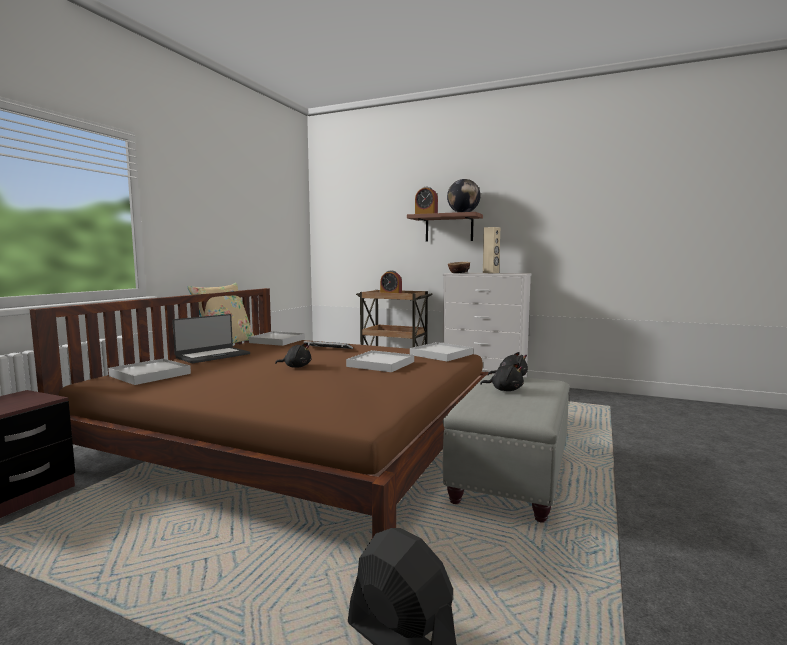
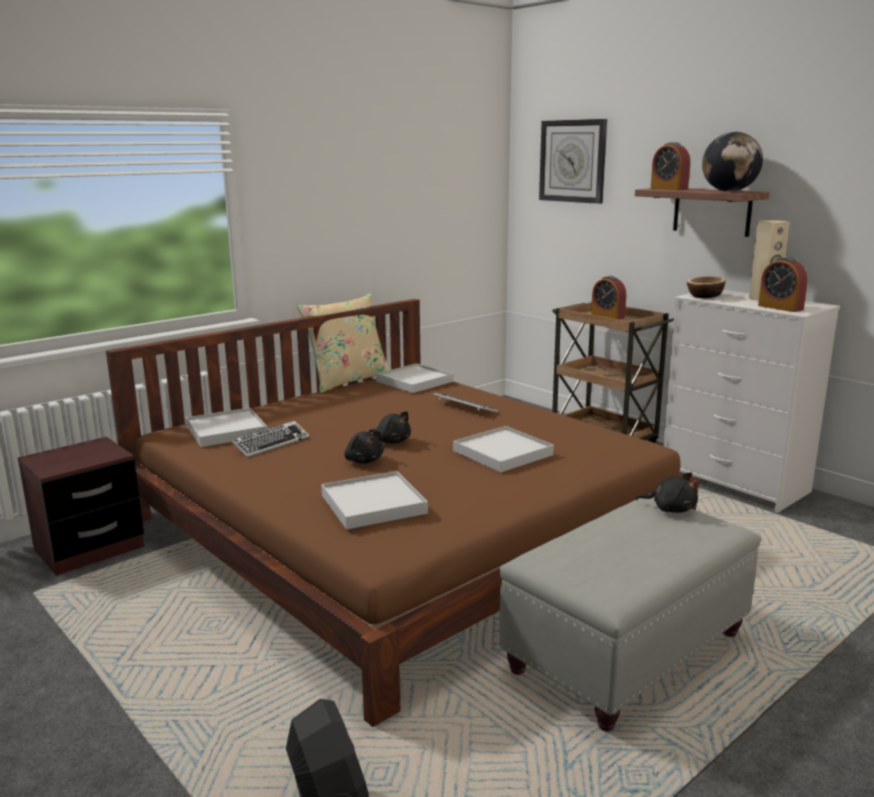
camera: 25 degrees right, 10 degrees up
(198, 377) = (271, 444): none -> keyboard
(212, 355) = (315, 403): laptop -> none
(355, 205) = (573, 161): none -> wall clock
(441, 354) = (611, 444): white tray -> white tray (373, 504)
(504, 390) = (631, 533): black plush toy -> black plush toy (363, 461)
(506, 273) = (780, 307): none -> alarm clock

